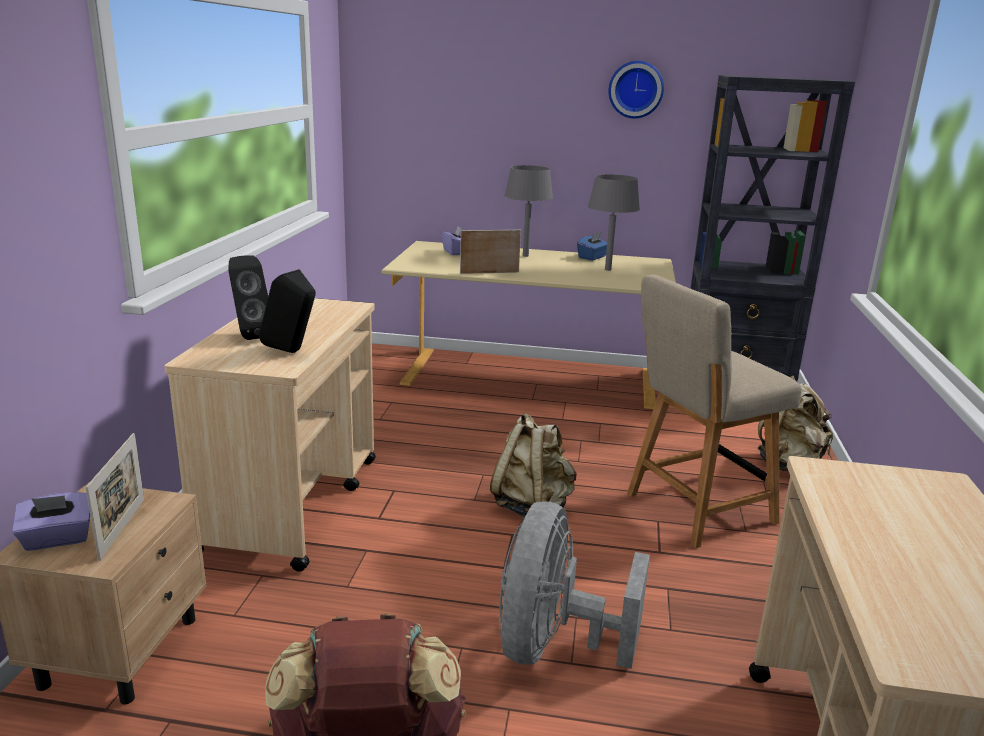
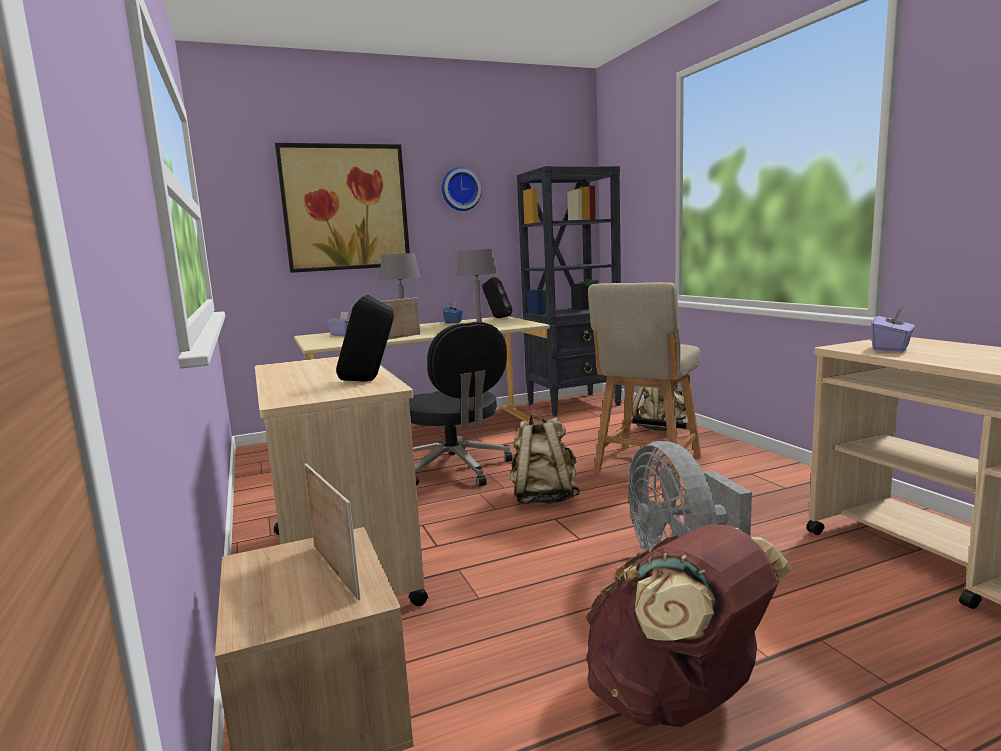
camera: 30 degrees left, 10 degrees down
(58, 539) = (274, 604): purple tissue box -> purple tissue box (891, 348)
(249, 335) = (300, 382): black speaker -> black speaker (497, 318)
(489, 103) = (345, 208): none -> picture
(497, 437) = (455, 469): none -> black office chair

